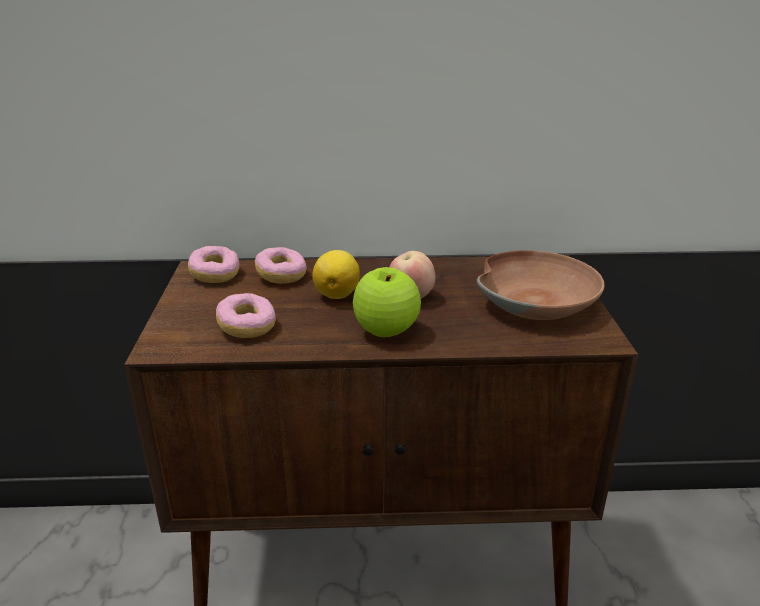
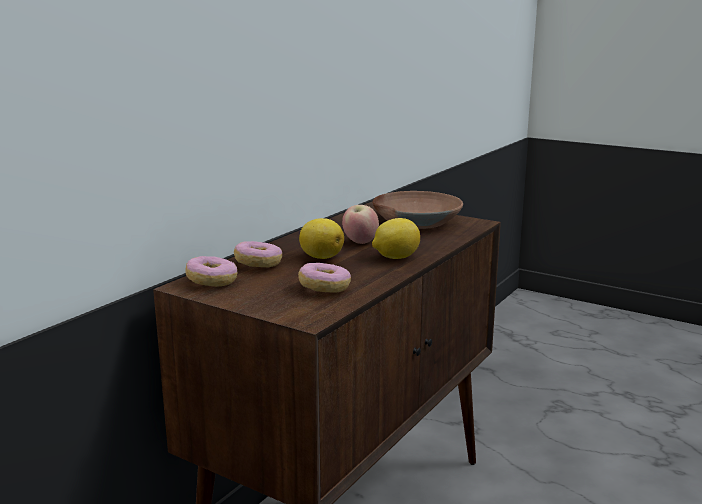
camera: 55 degrees left, 10 degrees down
(386, 331) = (395, 257): apple -> lemon

